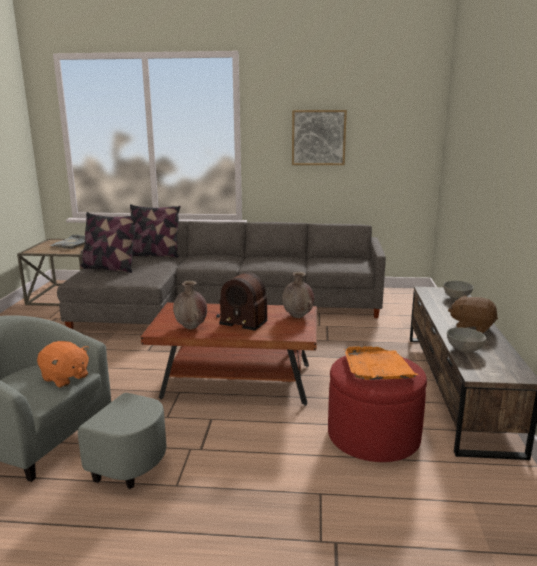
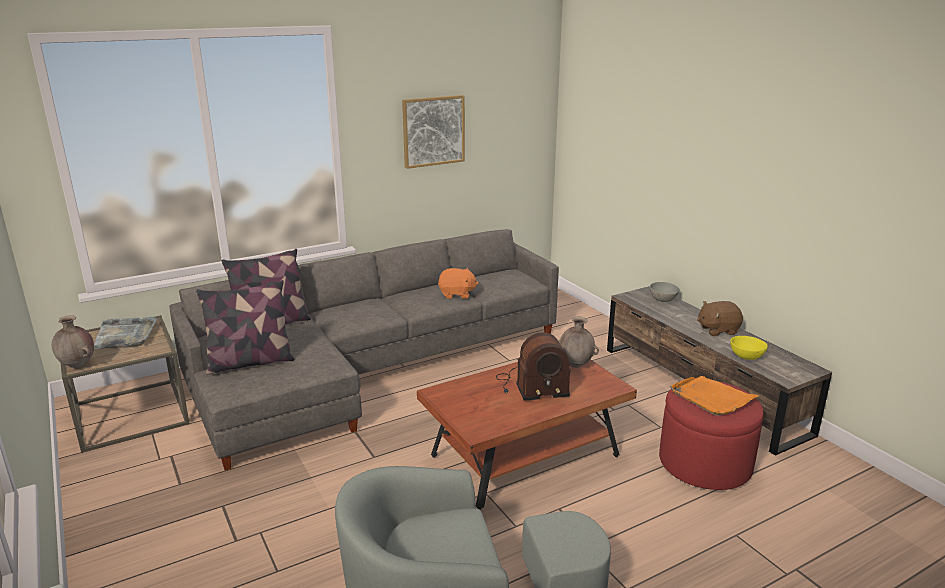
camera: 35 degrees left, 5 degrees up
(65, 378) = (461, 529): orange plush toy -> orange plush toy (457, 294)
(191, 327) = (502, 414): brown vase -> brown vase (78, 365)
(464, 349) = (746, 356): grey bowl -> yellow bowl

